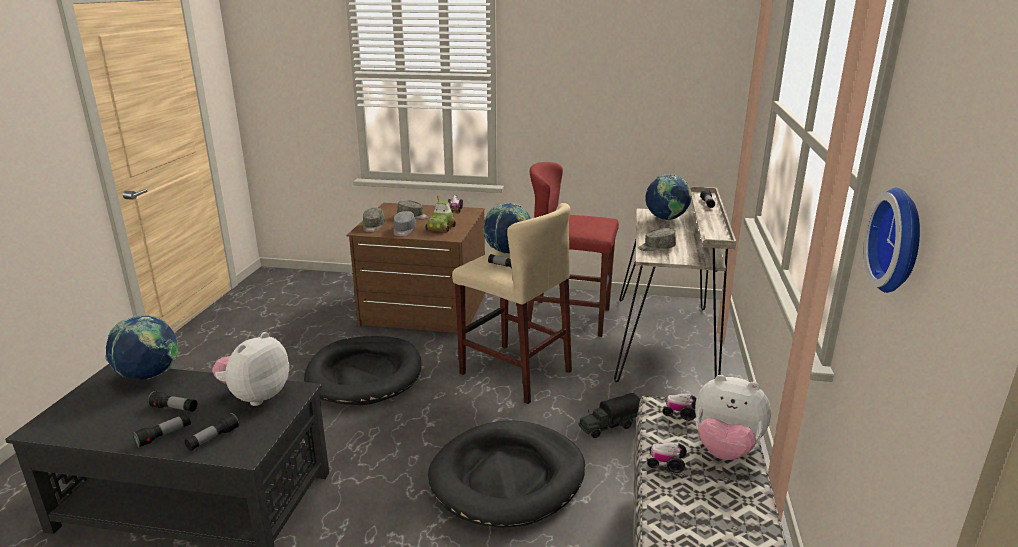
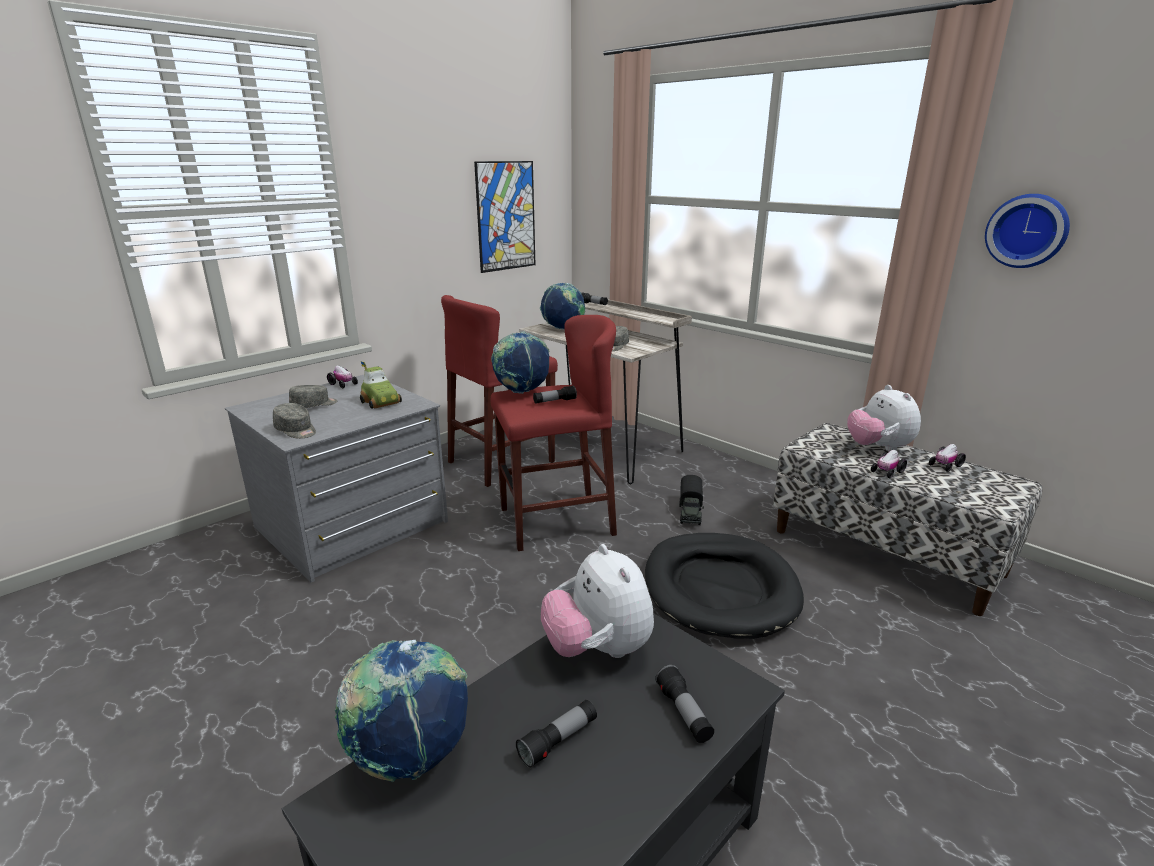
camera: 55 degrees left, 0 degrees up
(164, 436) = (636, 767): flashlight -> none
(365, 374) = (434, 614): black dog bed -> none
(404, 230) = (347, 419): grey cap -> none
(424, 309) = (353, 525): brown dresser -> grey dresser
(515, 372) = (556, 521): beige stool -> red stool
(661, 101) = (506, 216): none -> picture
(679, 413) = (819, 444): toy car -> toy car (944, 465)
(725, 449) = (878, 448): plush toy -> plush toy turned 105 degrees clockwise

